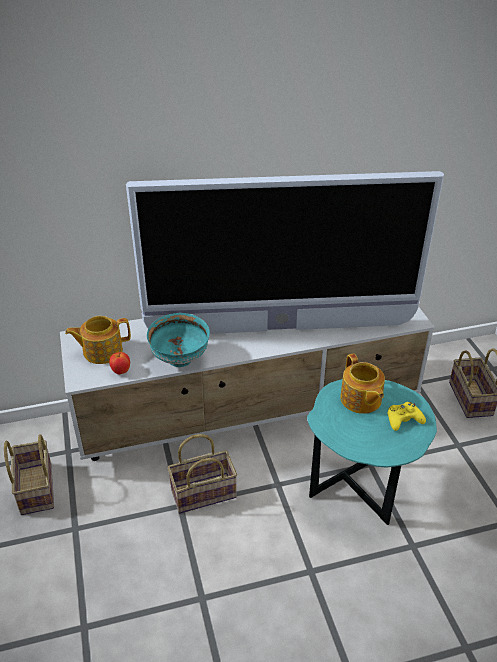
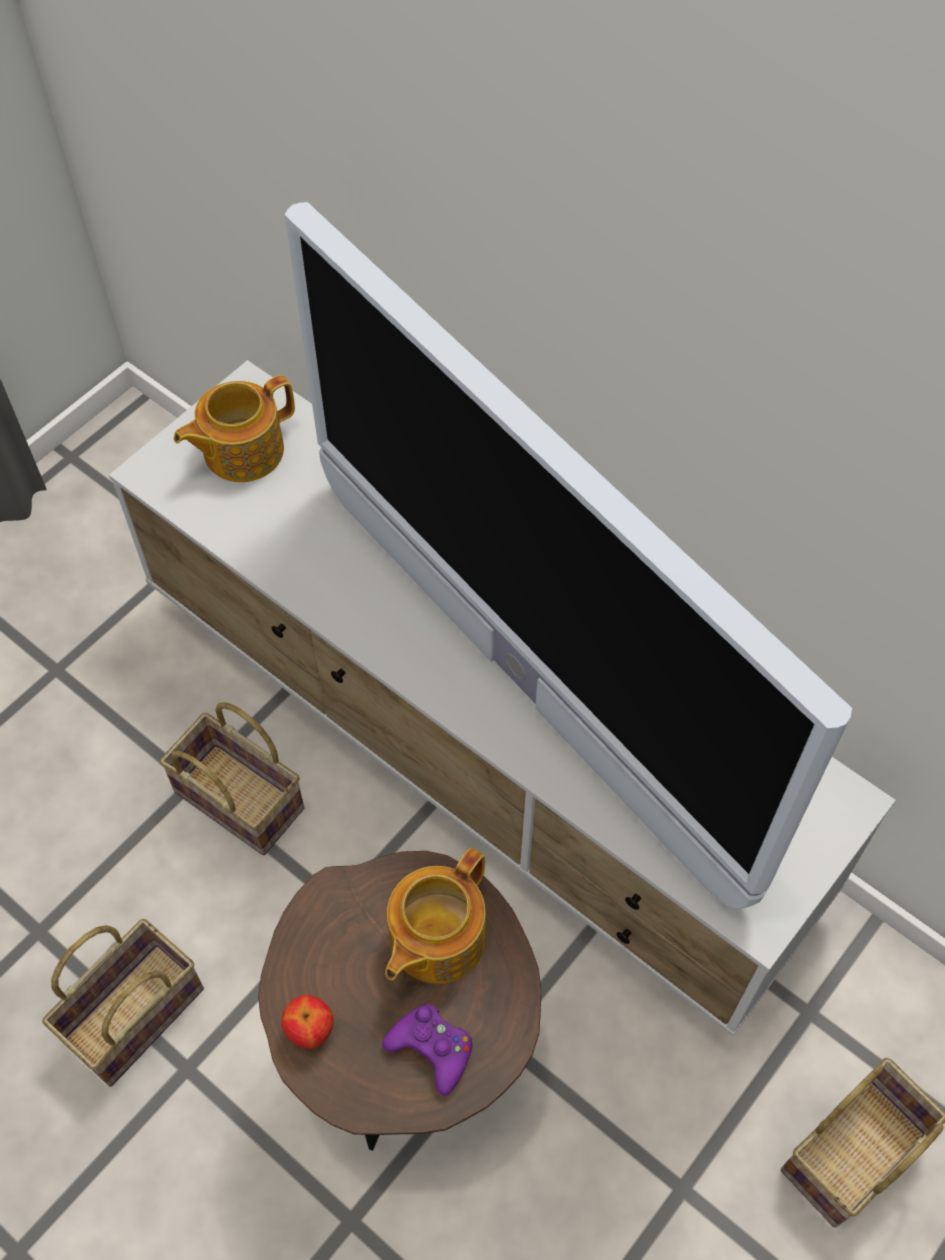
camera: 55 degrees right, 20 degrees up
(35, 488) = (94, 561): basket -> basket (135, 1010)
(101, 351) = (241, 451): teapot -> teapot turned 75 degrees counterclockwise
(121, 371) = (211, 512): apple -> apple (310, 1030)
(181, 360) = (305, 577): turquoise bowl -> none
(360, 495) = (410, 1061): turquoise side table -> brown side table
(403, 420) = (432, 1049): yellow game controller -> purple game controller

